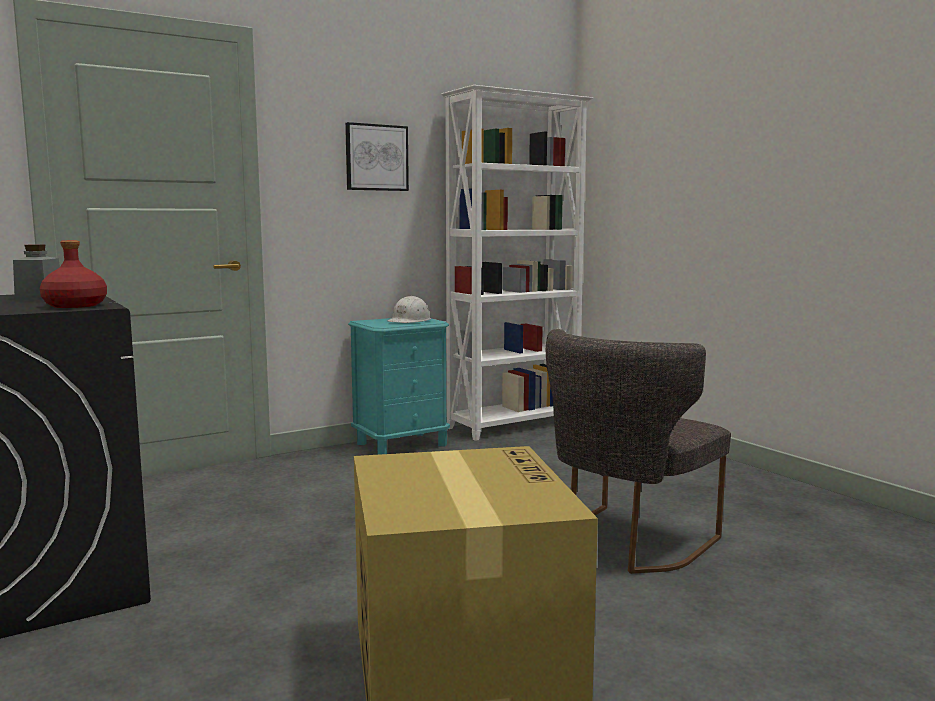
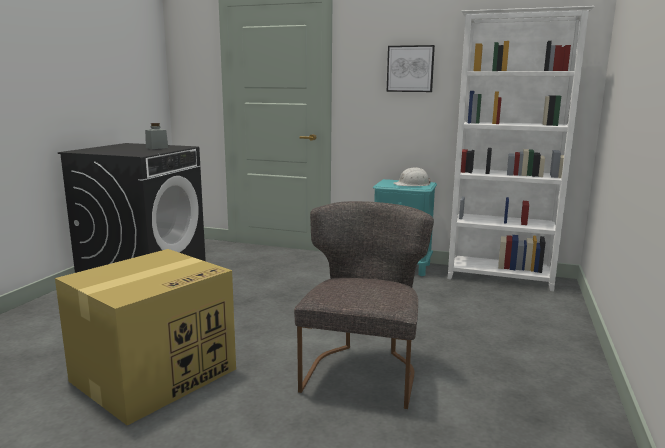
camera: 50 degrees right, 5 degrees up
(75, 305) = (137, 153): red bottle -> none
(627, 544) = (363, 370): grey chair -> grey chair turned 105 degrees clockwise

